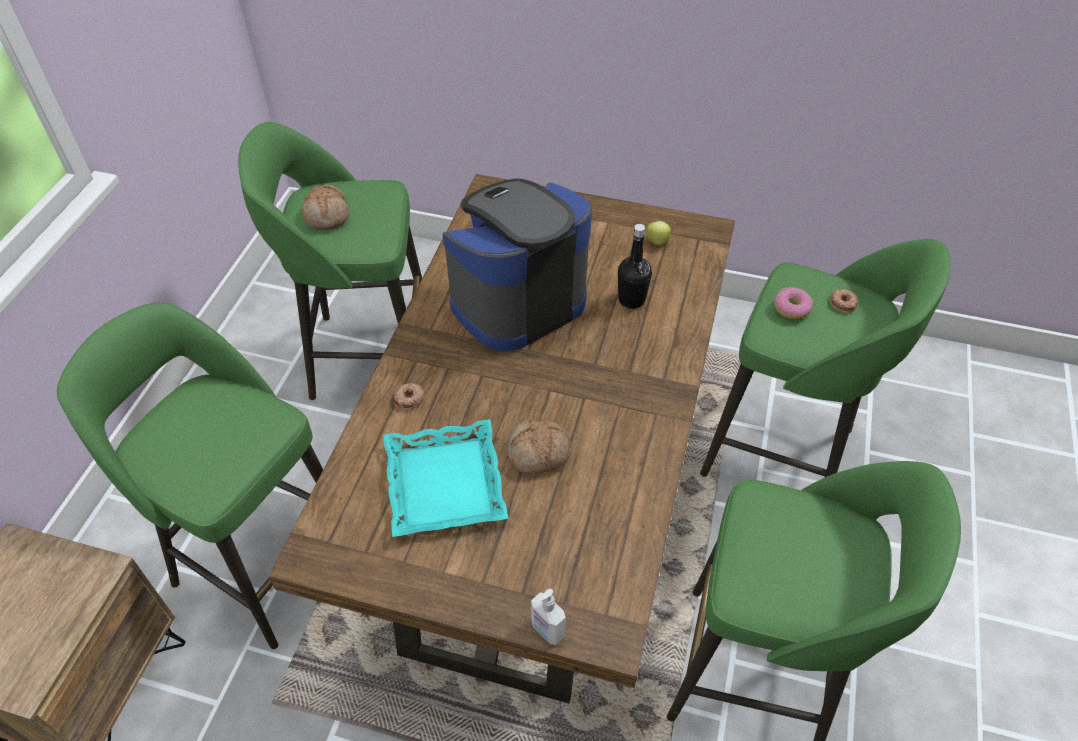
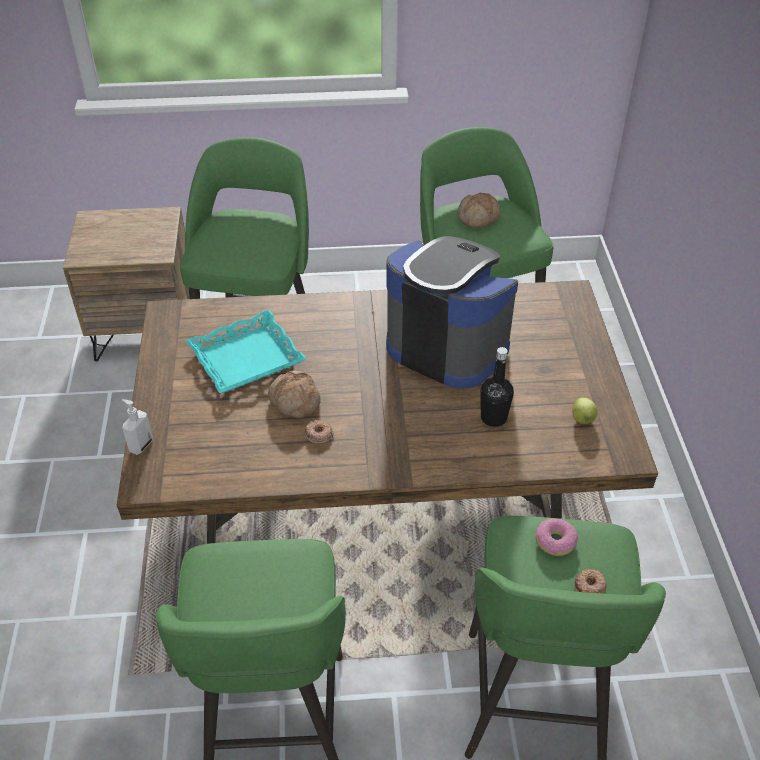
camera: 70 degrees right, 5 degrees down
(409, 398) = (316, 317): donut -> donut (319, 434)

